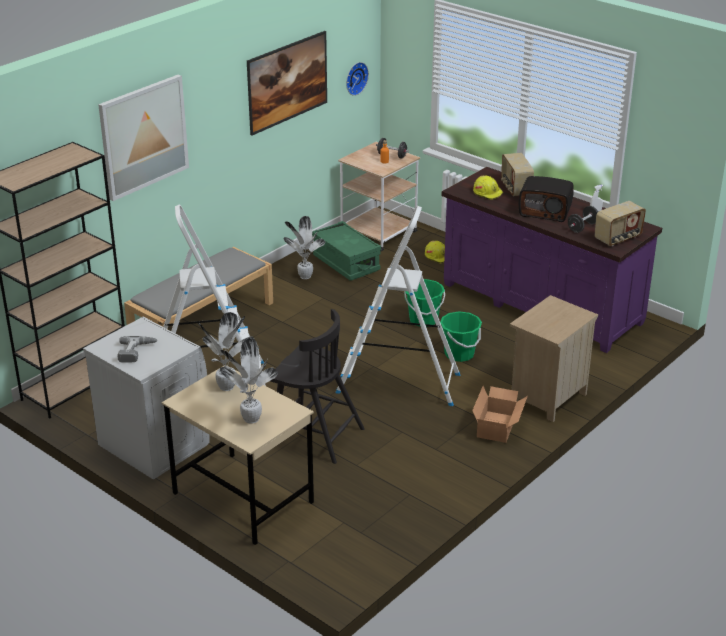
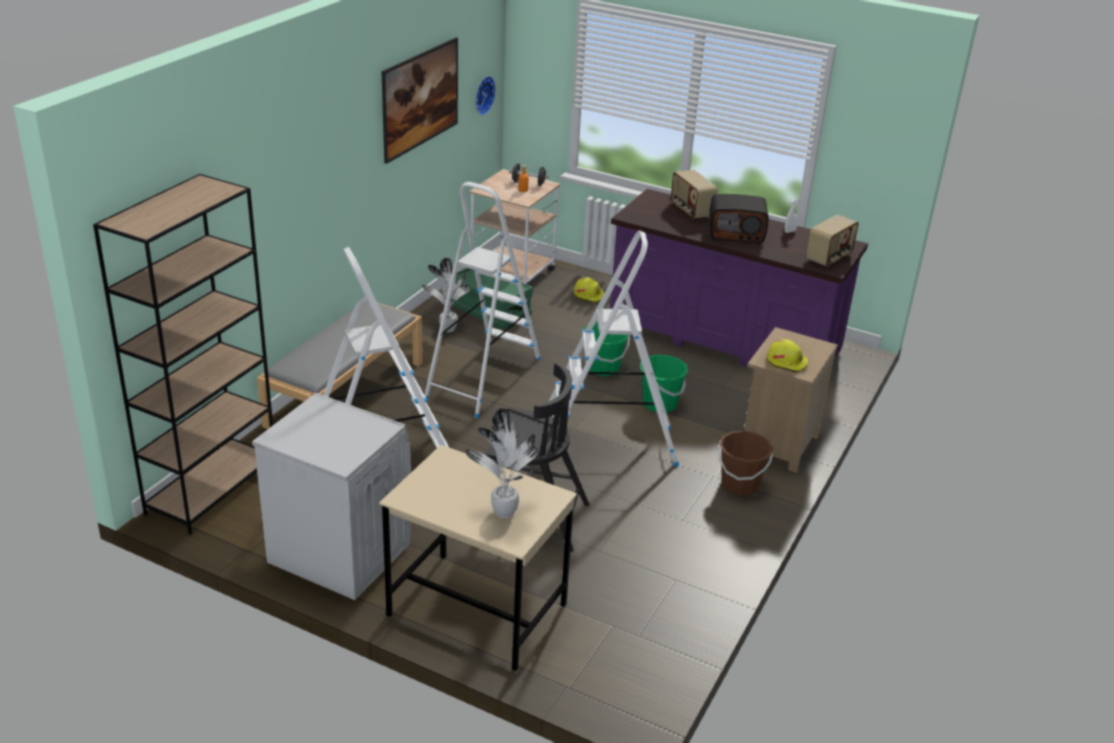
camera: 15 degrees left, 0 degrees up
(137, 352) = (326, 439): power drill -> none
(144, 136) = (276, 166): picture -> none
(228, 387) = (457, 474): potted plant -> none
(319, 319) = (483, 378): none -> white step ladder
(488, 193) = (663, 217): yellow hard hat -> yellow hard hat (787, 362)
(498, 426) = (740, 484): cardboard box -> brown bucket
(582, 227) = (785, 248): black dumbbell -> none

